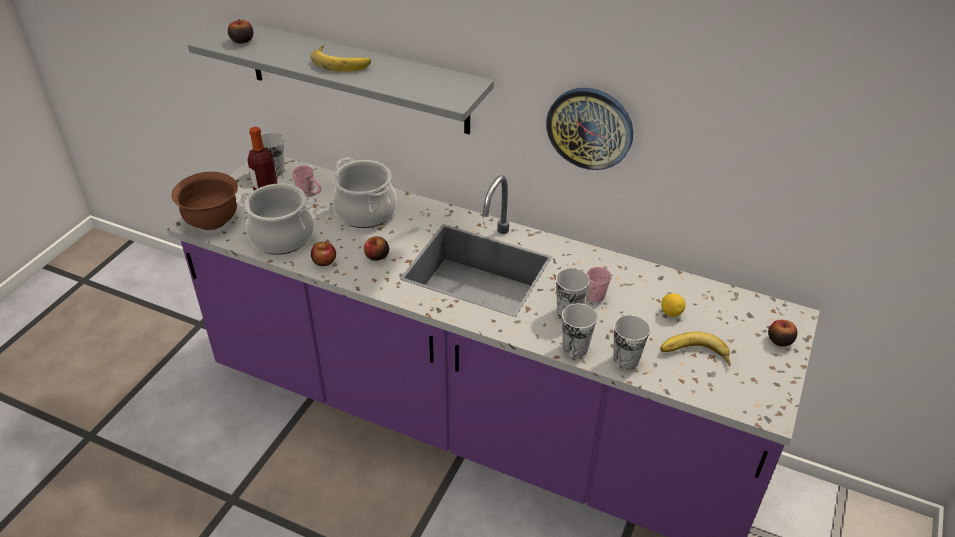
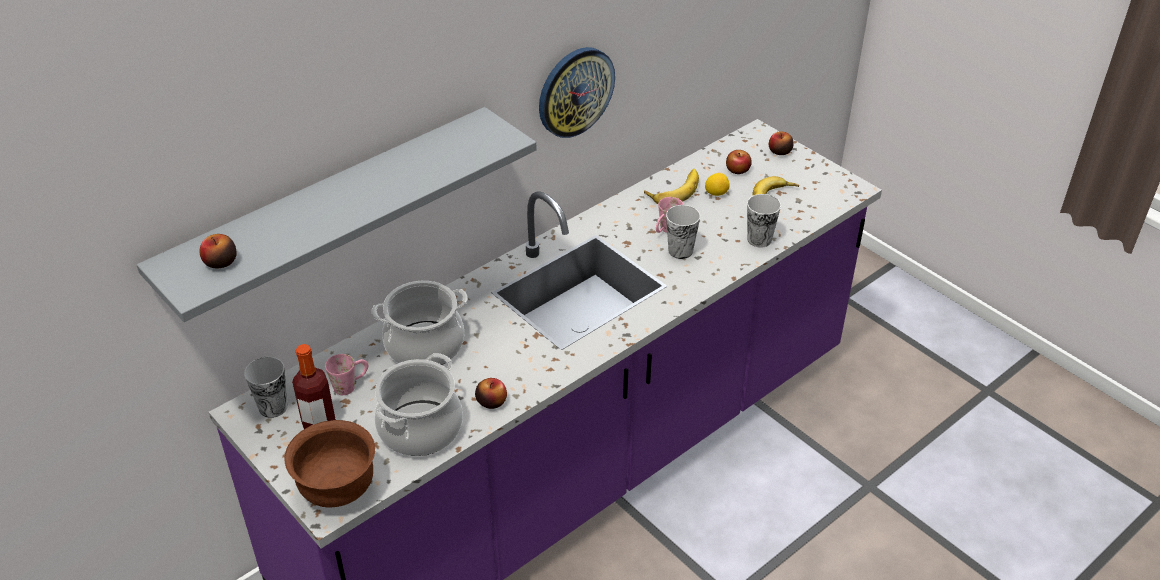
camera: 65 degrees left, 0 degrees up
(342, 62) = (354, 194): banana -> banana (673, 189)
(377, 256) = (511, 357): apple -> apple (738, 170)
(575, 348) = (729, 263): cup -> none

